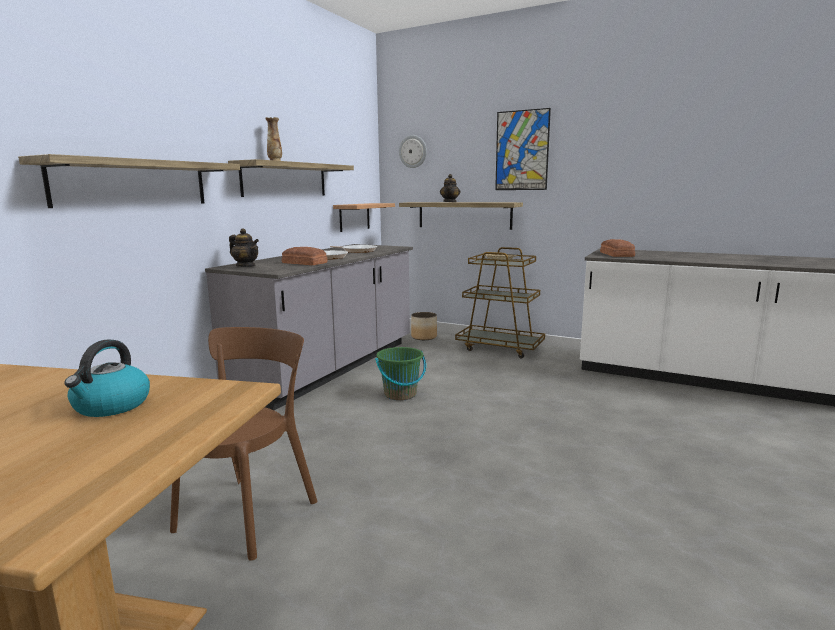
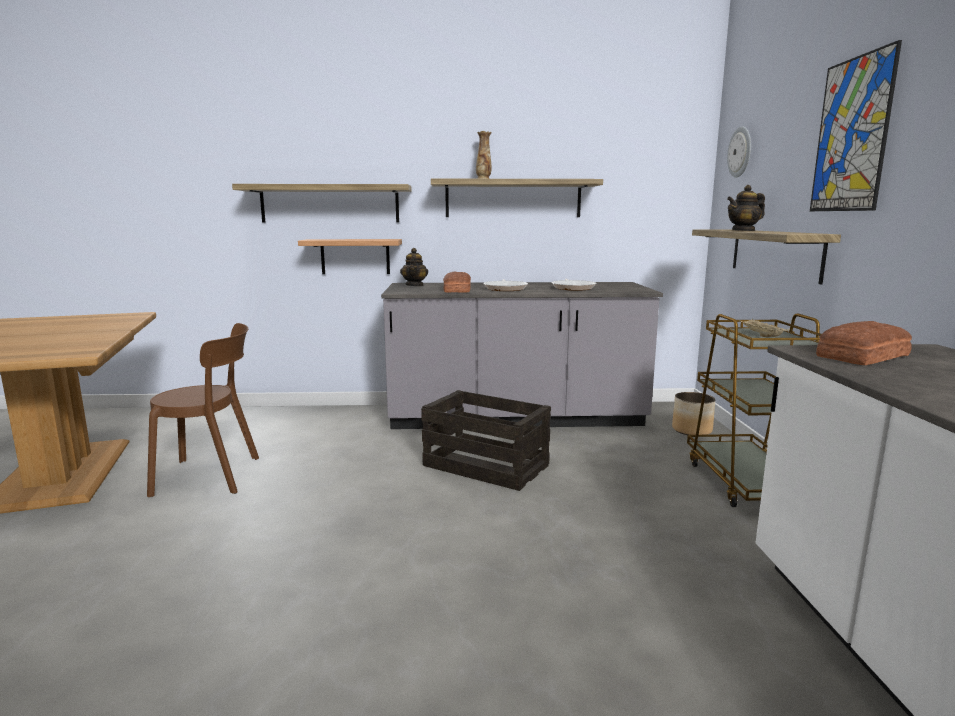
camera: 60 degrees right, 0 degrees up
(111, 406) = (55, 341): kettle -> none
(354, 217) = (641, 246): shelf -> shelf (355, 256)
(400, 394) = (487, 466): green bucket -> crate

